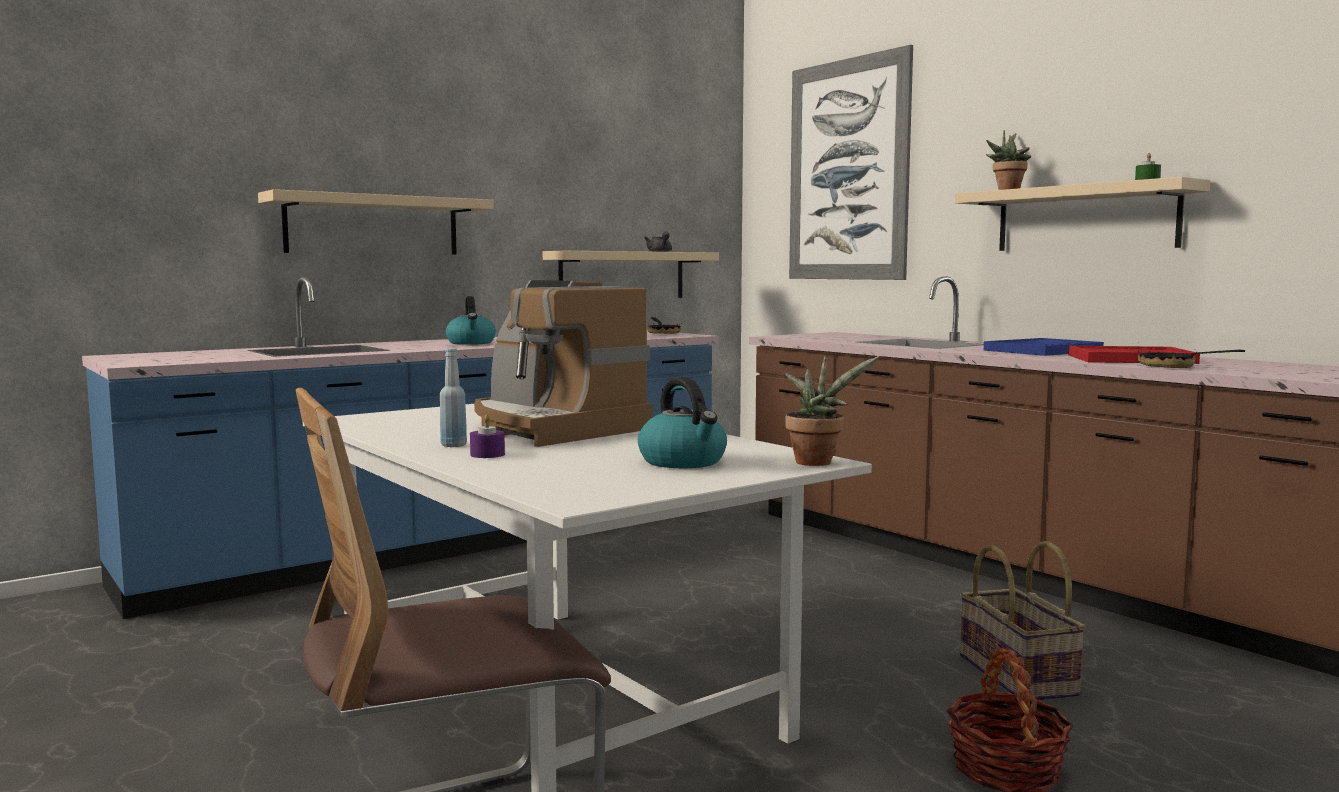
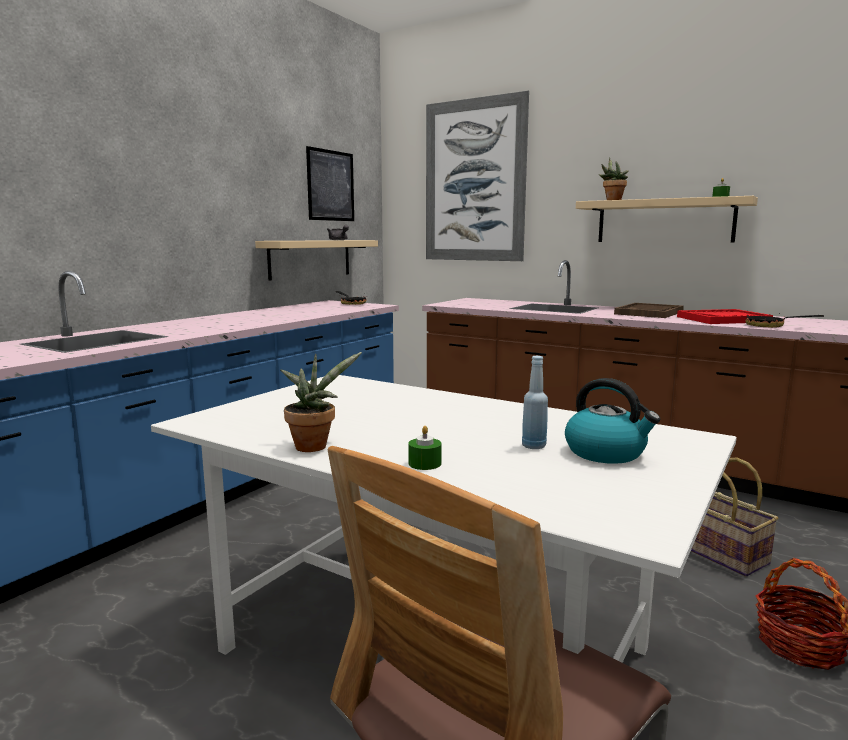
camera: 20 degrees left, 5 degrees up
(373, 225) = (119, 220): beige shelf -> none
(453, 445) = (369, 452): blue bottle -> blue bottle (533, 446)
(471, 343) = (224, 323): kettle -> none
(487, 454) = (424, 463): purple candle -> green candle
(553, 428) = (414, 416): coffee machine -> none
(657, 182) = (330, 185): none -> picture
(817, 462) = (699, 439): potted plant -> potted plant (314, 445)
(1043, 351) = (649, 313): blue tray -> brown tray

